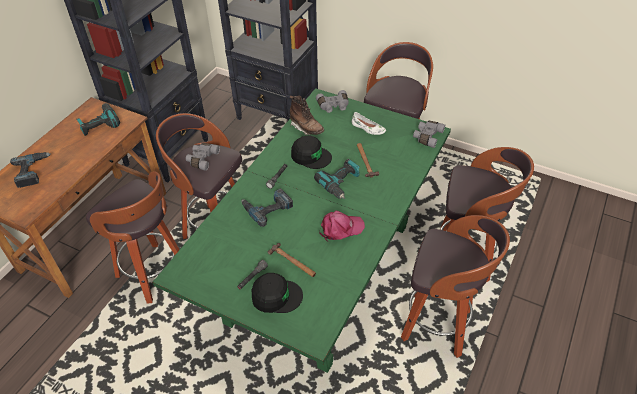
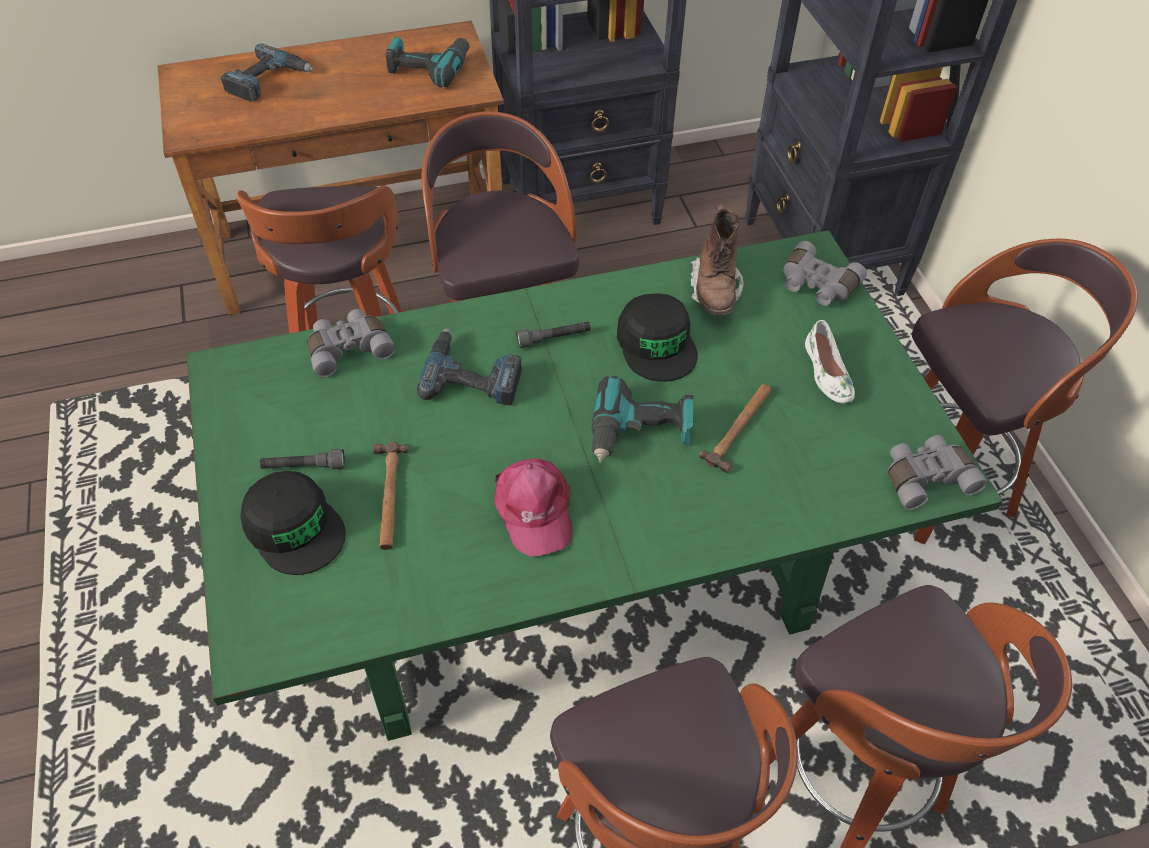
camera: 45 degrees right, 5 degrees up
(202, 159) = (503, 224): grey binoculars -> grey binoculars (349, 349)
(340, 228) = (533, 509): pink cap -> pink cap turned 45 degrees clockwise

